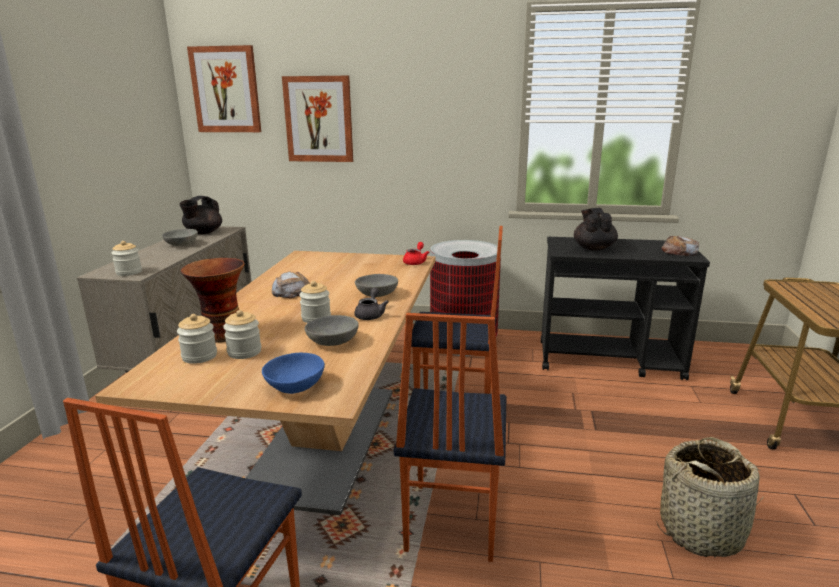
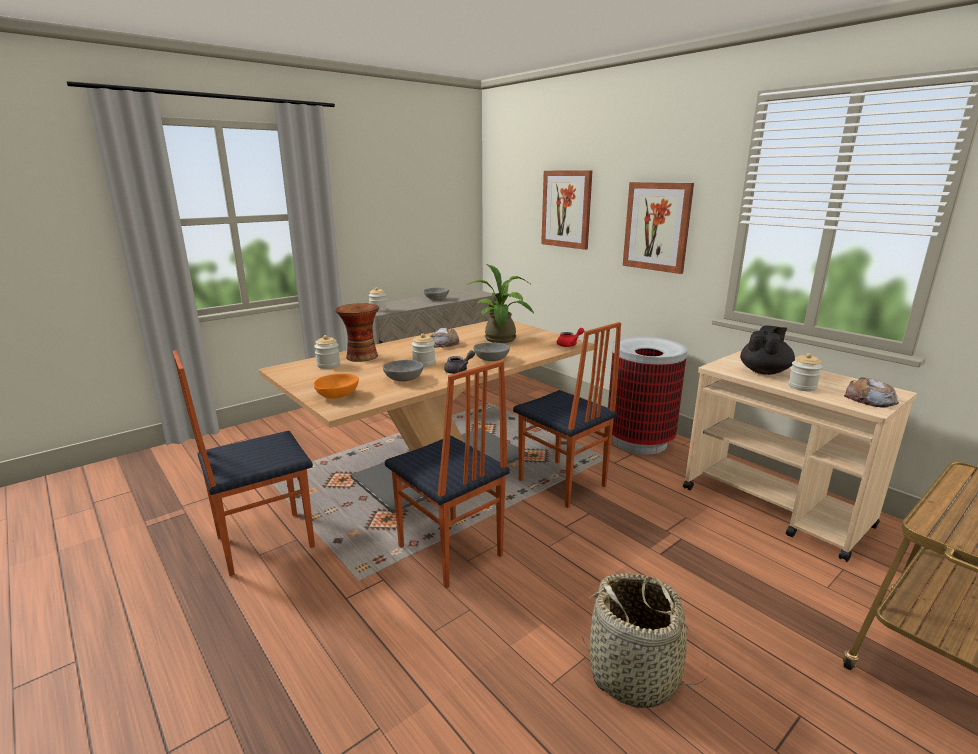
camera: 40 degrees right, 0 degrees up
(203, 232) = (464, 293): black teapot -> none
(226, 90) = (509, 181): picture -> picture (657, 227)
(244, 352) = (351, 370): jar -> jar (802, 387)
(294, 386) = (337, 395): blue bowl -> orange bowl
(344, 273) = (501, 340): none -> potted plant
(450, 521) = (449, 552): chair -> chair turned 90 degrees counterclockwise
(609, 360) = (776, 507): black cart -> beige cart

